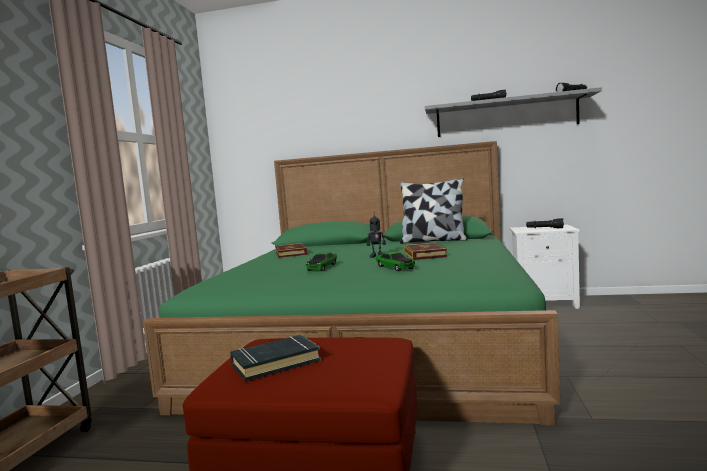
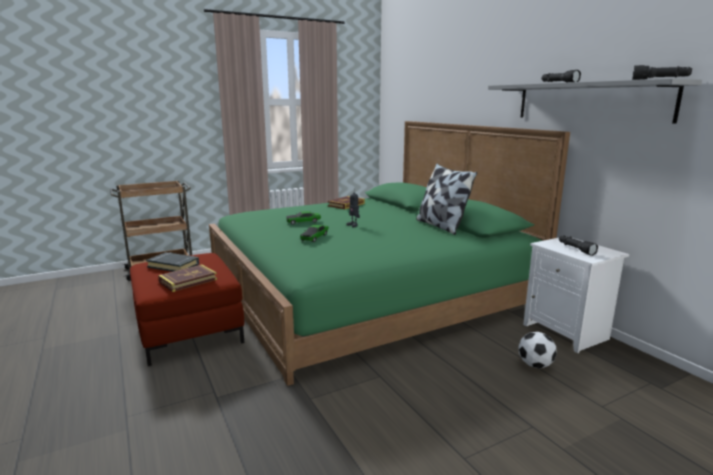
camera: 50 degrees right, 10 degrees up
(424, 254) = (371, 235): book -> book (188, 281)
(588, 322) = (535, 365): none -> football

